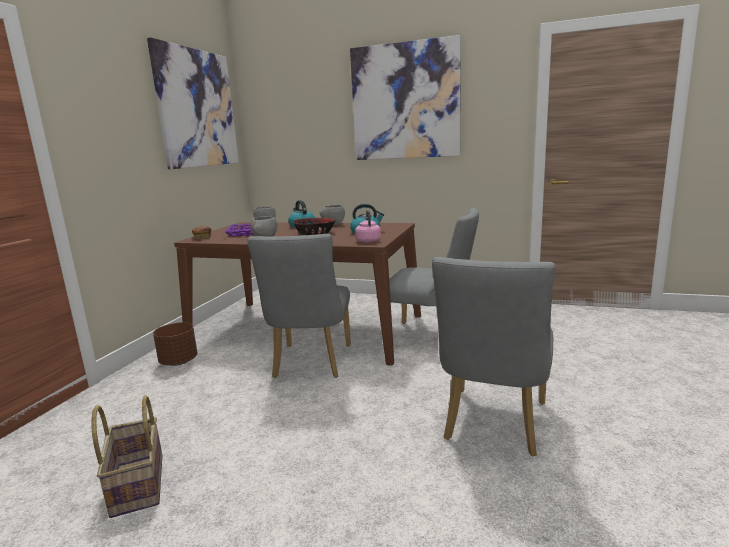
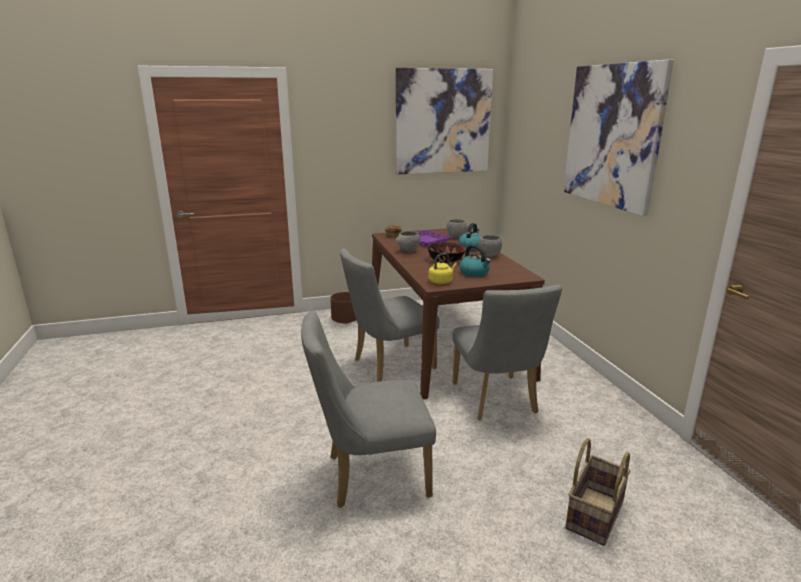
camera: 55 degrees right, 5 degrees up
(136, 484) = (221, 370): basket -> basket (593, 514)
(368, 241) = (441, 281): pink kettle -> yellow kettle

